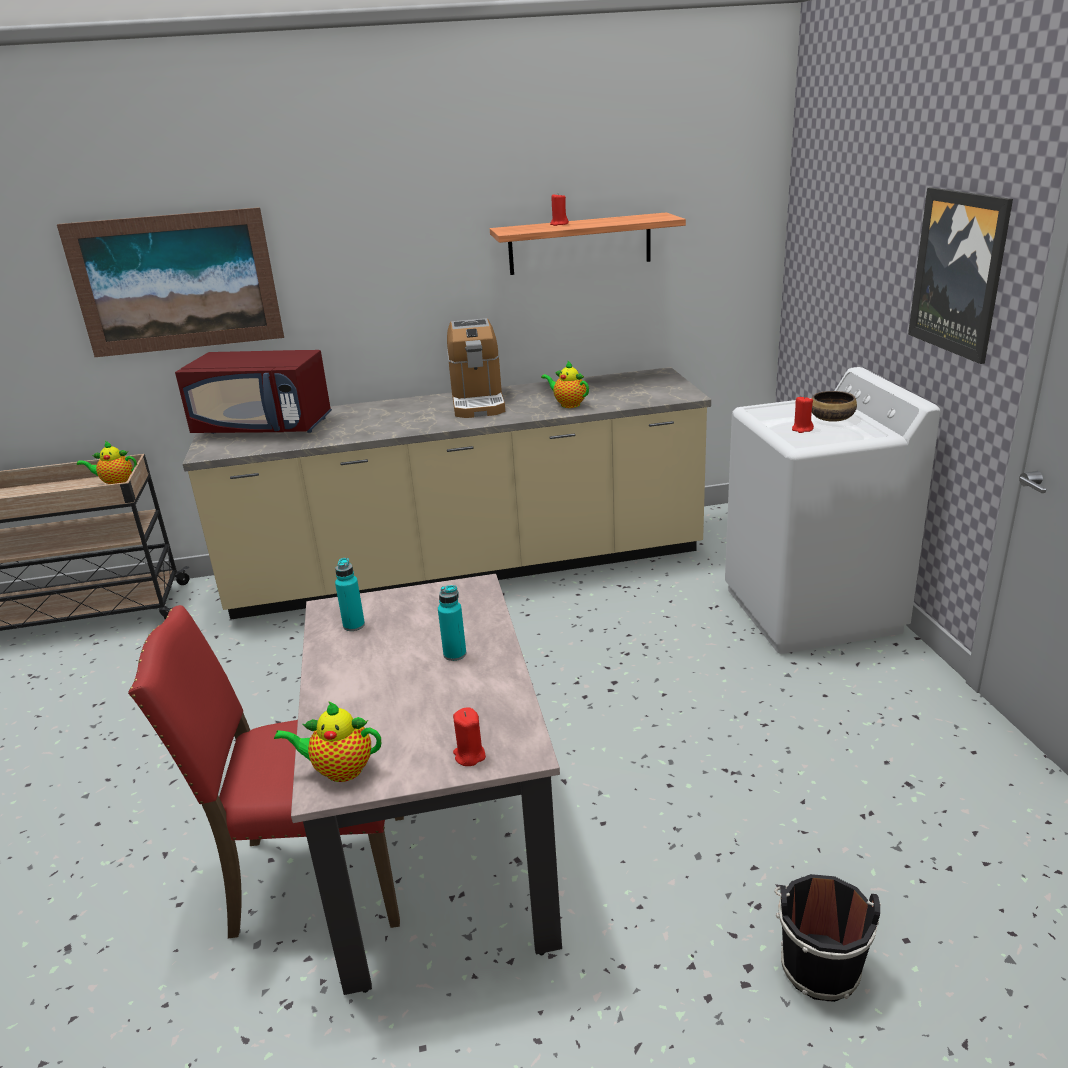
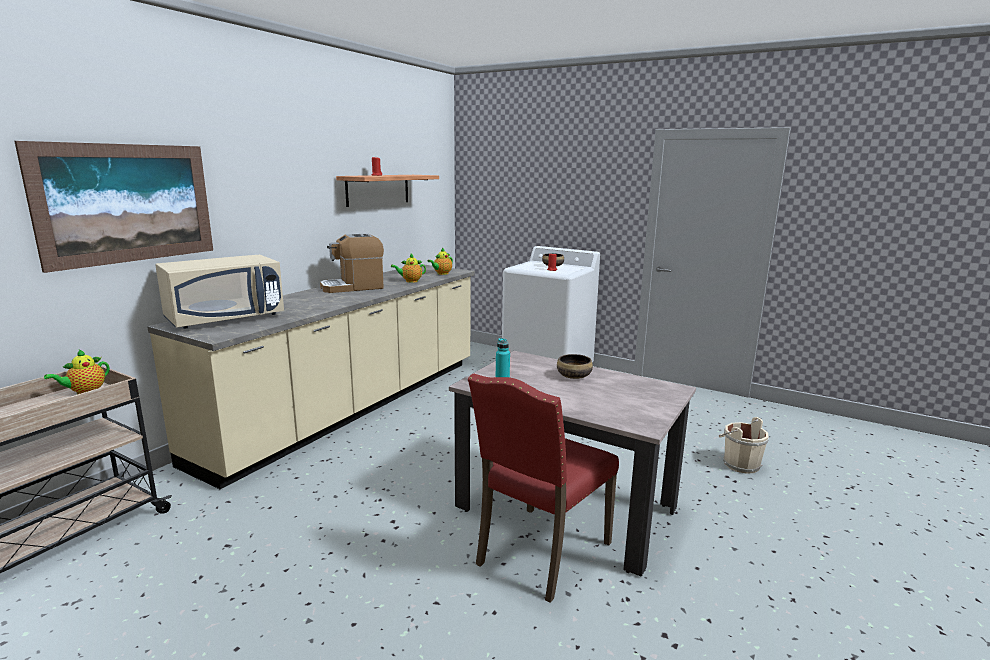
camera: 50 degrees left, 10 degrees down
(265, 427) = (226, 318): red microwave -> beige microwave
(339, 770) = (636, 420): teapot -> teapot (441, 273)
(455, 654) = (574, 376): turquoise bottle -> bowl
(469, 755) = (664, 396): red candle -> none
(478, 402) = (353, 287): coffee machine -> coffee machine turned 120 degrees clockwise
(819, 964) = (739, 464): black bucket -> beige bucket
(959, 273) = (598, 192): picture -> none

